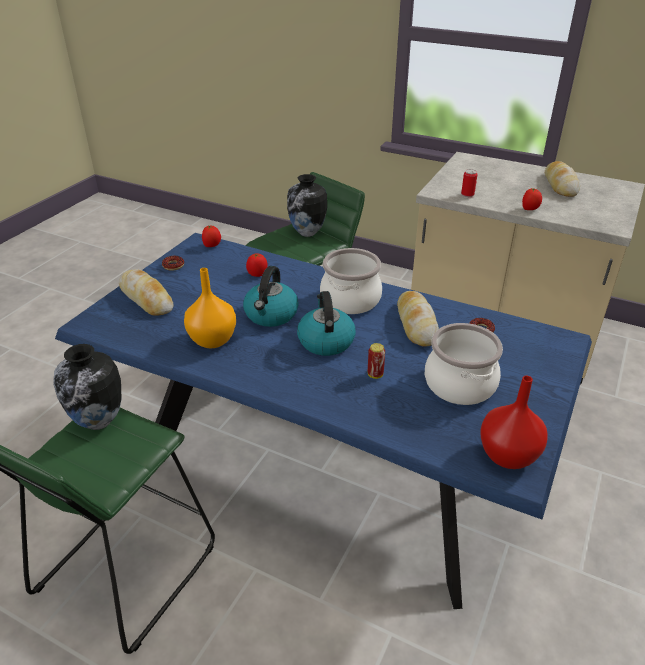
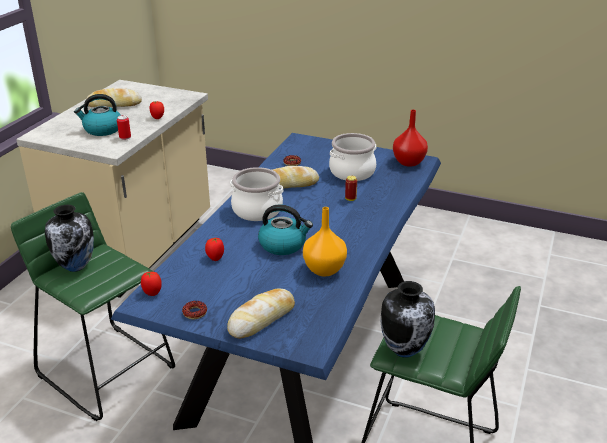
camera: 95 degrees left, 5 degrees down
(325, 341) = (315, 218): kettle -> kettle (102, 129)

